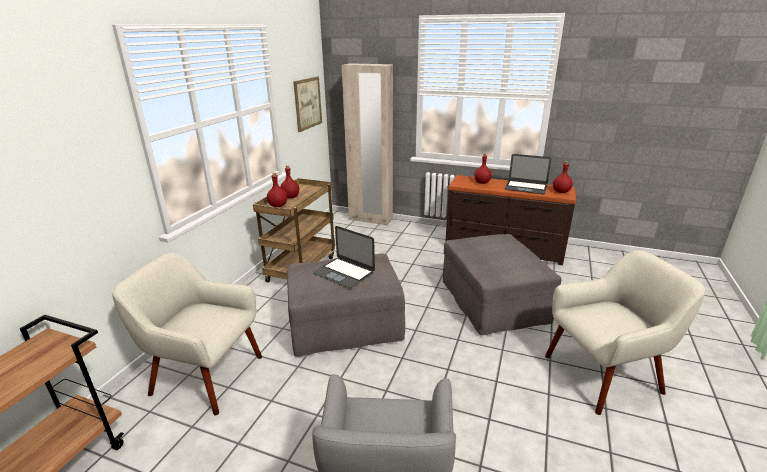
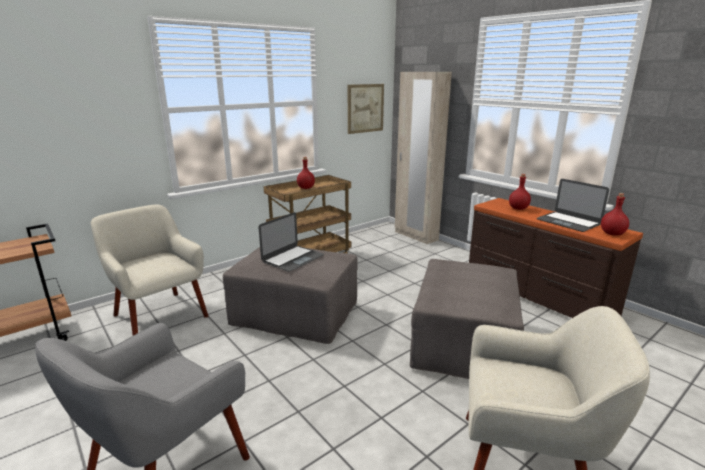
camera: 30 degrees right, 5 degrees down
(278, 206) = (286, 192): red bottle -> none
(344, 272) = (293, 258): laptop -> laptop turned 120 degrees counterclockwise

